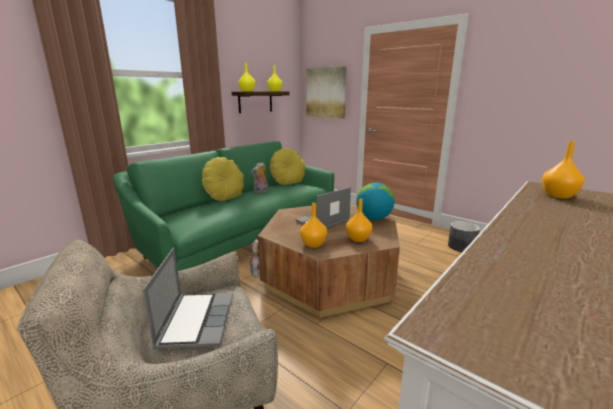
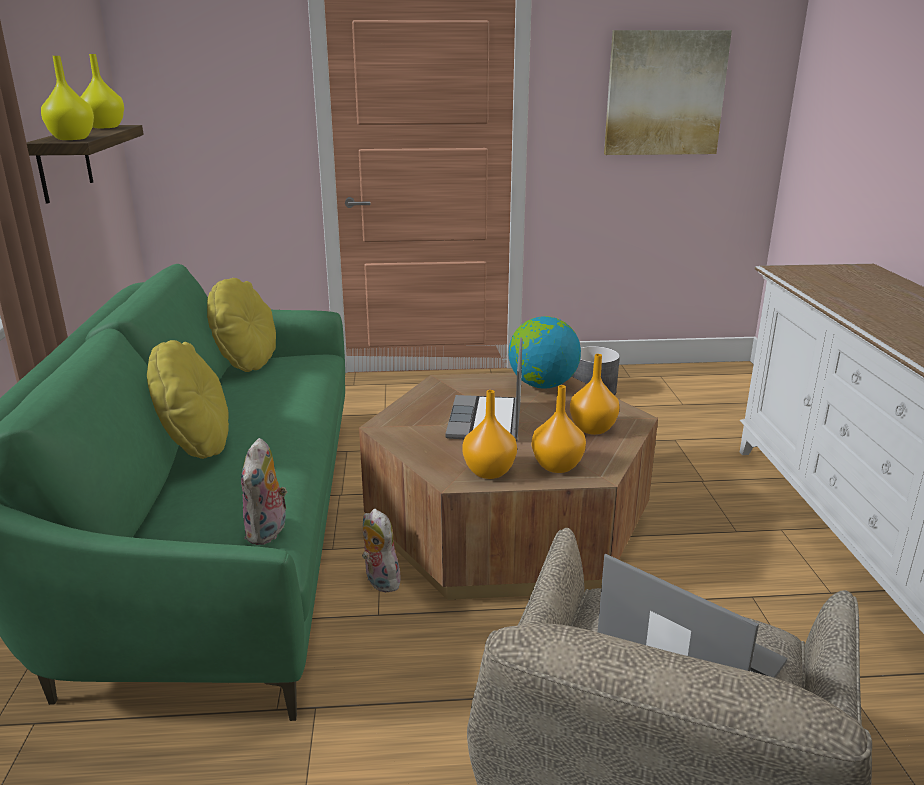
camera: 45 degrees left, 5 degrees up
(261, 191) = (243, 403): plush toy -> plush toy (268, 532)
(326, 92) = (211, 119): picture -> picture (664, 93)
(558, 195) = (830, 281): orange vase -> orange vase (489, 471)

